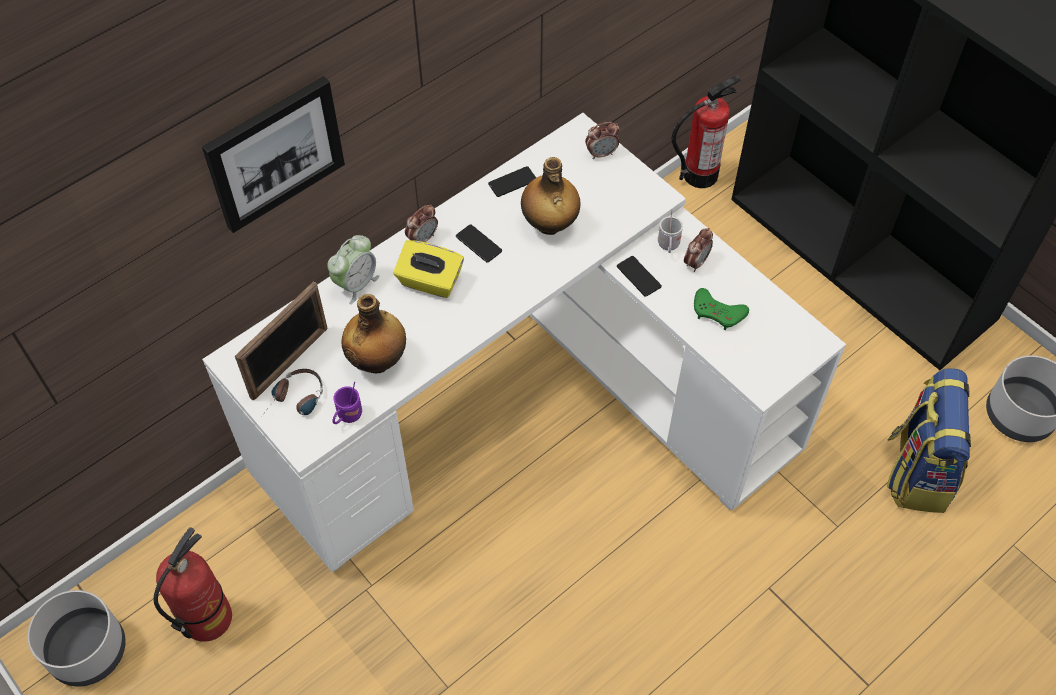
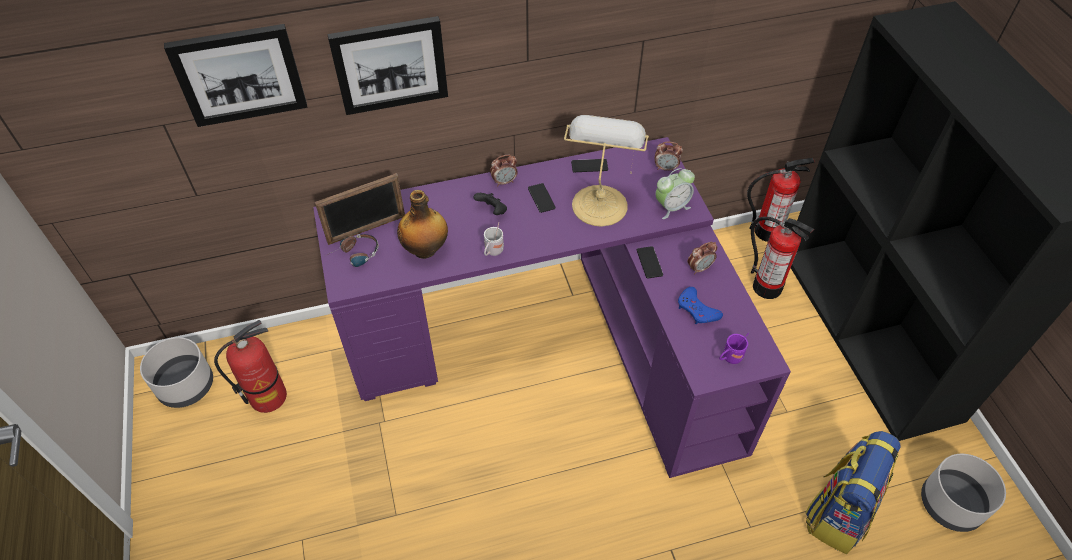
camera: 25 degrees right, 5 degrees down
(103, 235) = (239, 74): none -> picture
(347, 417) = (382, 279): purple mug -> purple mug (729, 358)
(356, 284) = (441, 195): alarm clock -> alarm clock (671, 207)
(430, 281) = (492, 211): yellow tissue box -> black game controller
(526, 404) = (557, 341): white desk -> purple desk
(549, 225) = (599, 203): bottle -> table lamp
(668, 246) = (684, 250): white mug -> white mug (492, 252)
(718, 312) = (697, 310): green game controller -> blue game controller
(730, 244) = (767, 287): none -> fire extinguisher

